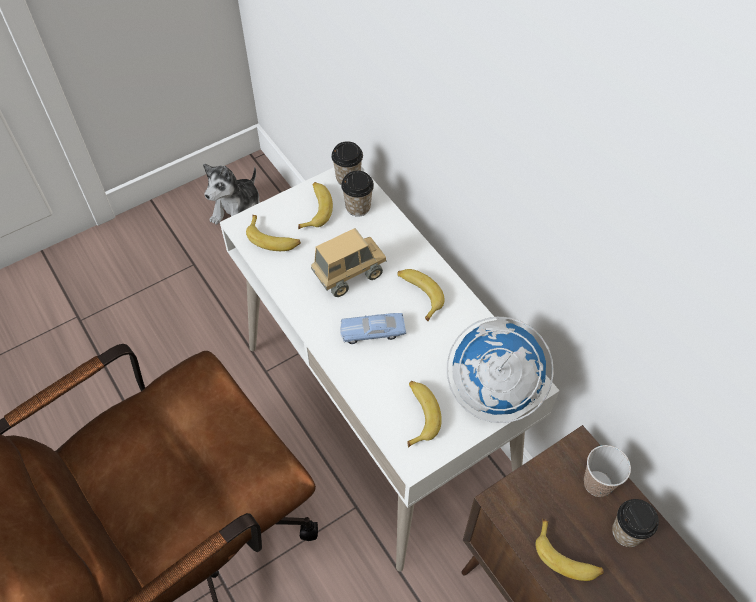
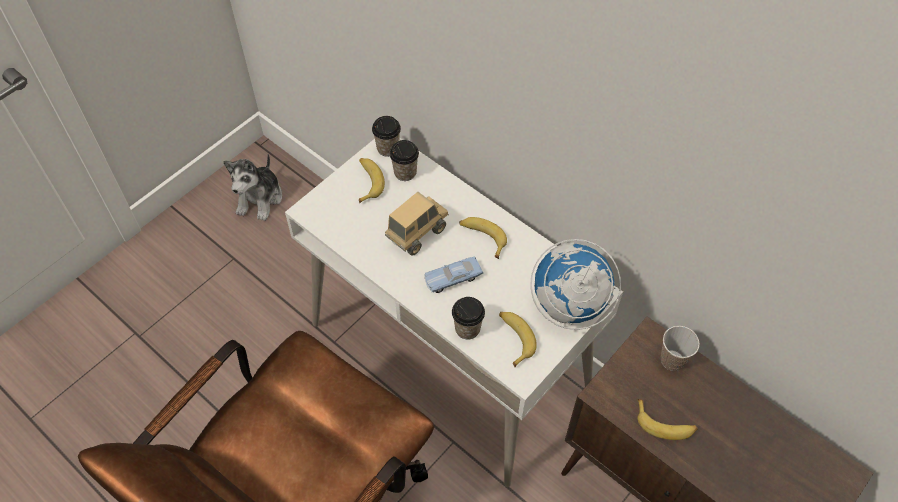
camera: 15 degrees left, 0 degrees up
(273, 239) = (339, 216): banana -> none
(626, 532) = (706, 393): cup -> cup (467, 329)

